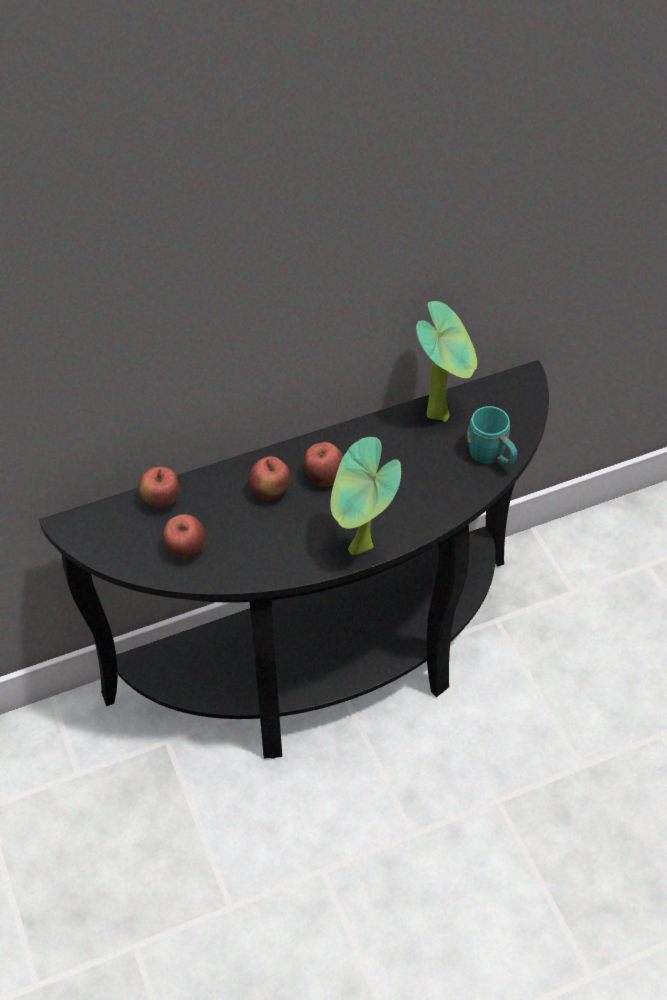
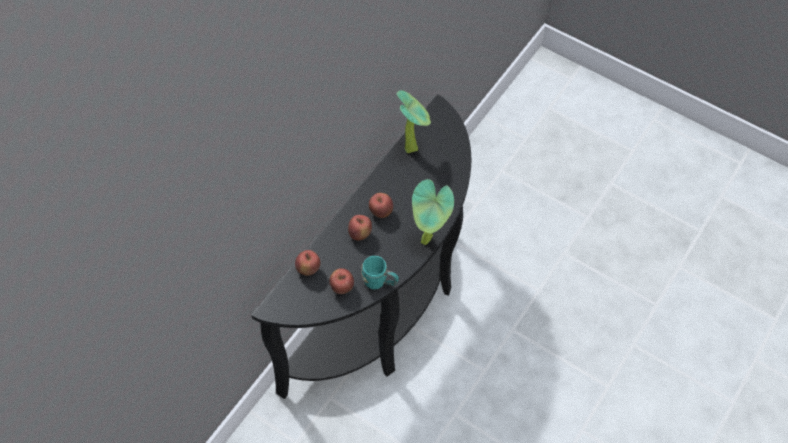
camera: 35 degrees left, 5 degrees up
(491, 457) = (453, 158): turquoise mug -> turquoise mug (379, 282)

